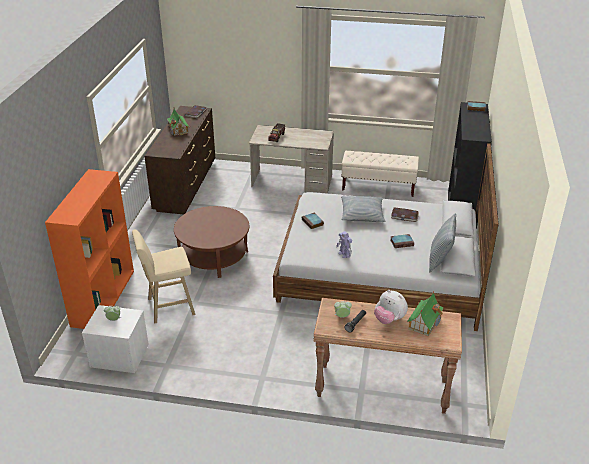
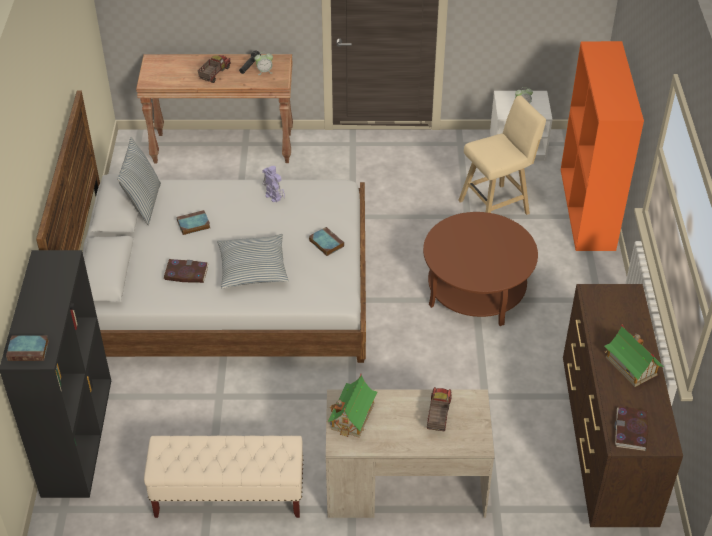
camera: 170 degrees right, 10 degrees up
(389, 319) = (214, 74): plush toy -> toy truck
(424, 322) = (177, 75): toy house -> toy house (352, 416)

